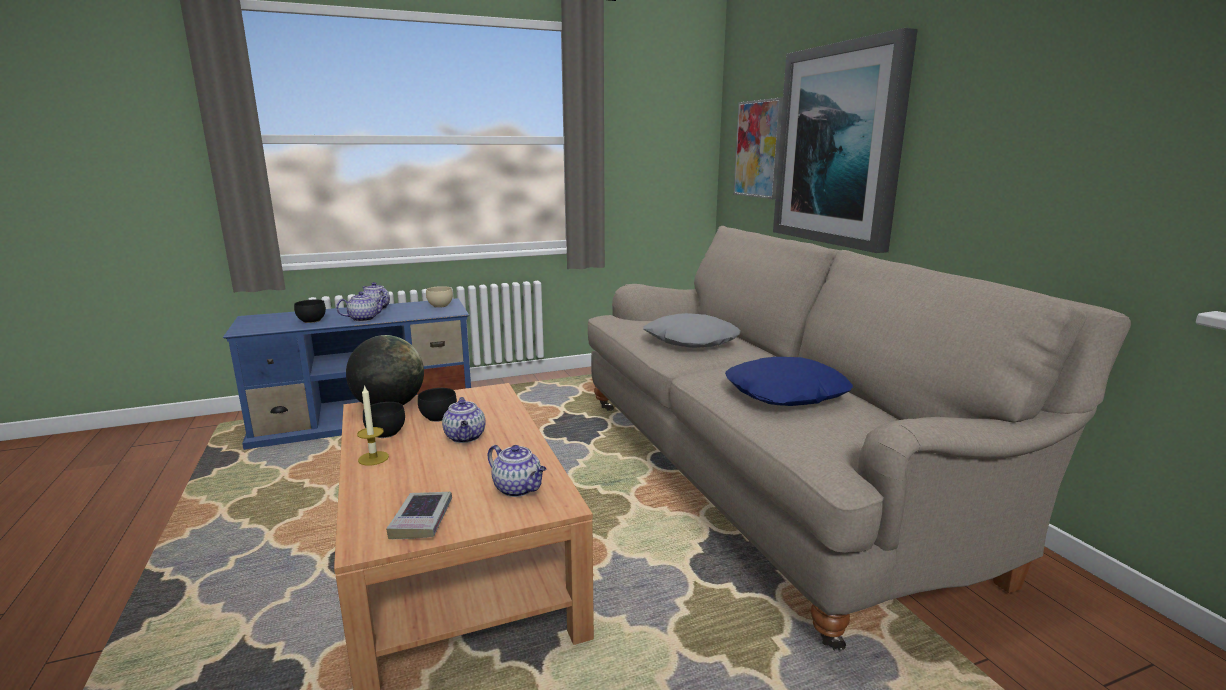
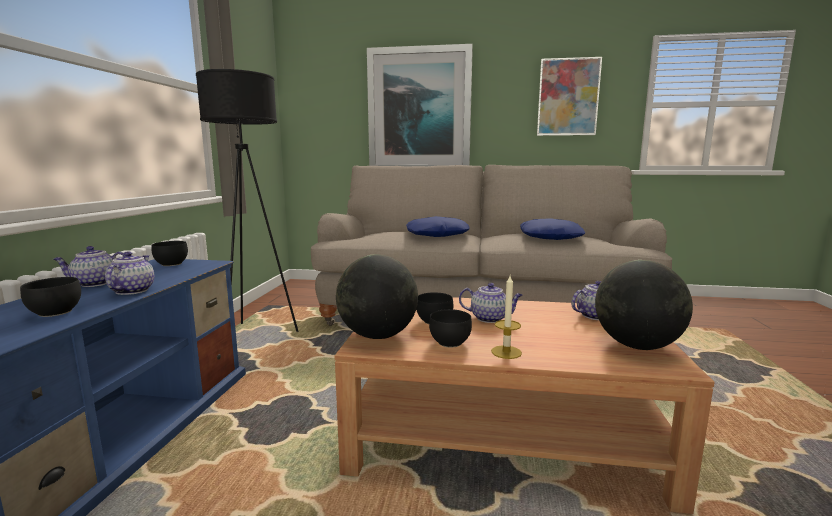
camera: 60 degrees left, 5 degrees down
(422, 520) = (637, 346): book -> globe
(440, 305) = (170, 264): beige bowl -> black bowl
(553, 392) = (257, 335): none -> black floor lamp
(690, 341) = (437, 234): grey pillow -> blue pillow
(758, 149) = (334, 114): picture -> picture (568, 97)

